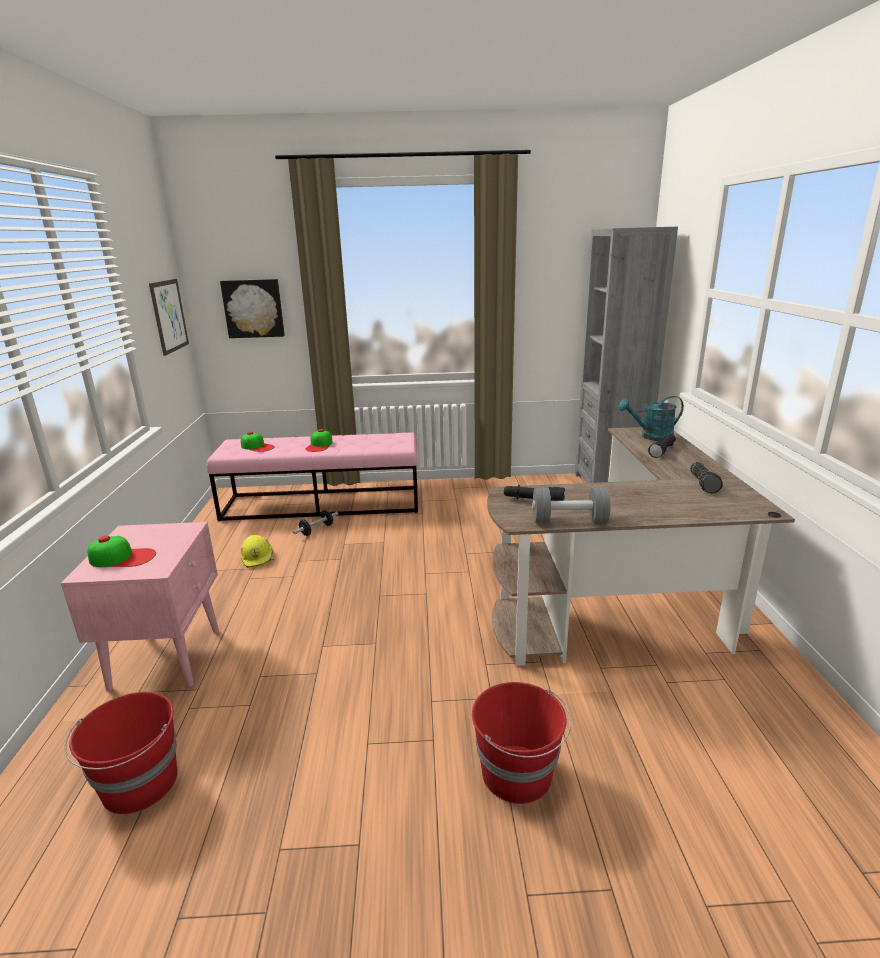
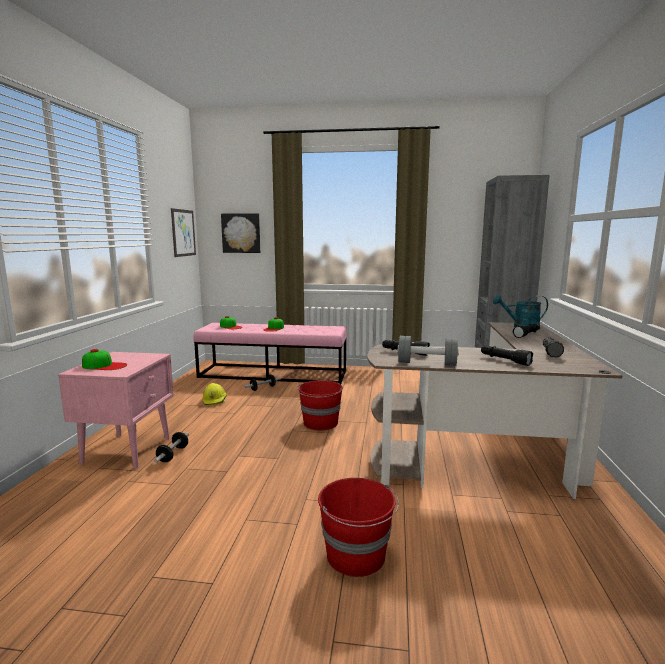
camera: 10 degrees right, 10 degrees down
(139, 784) = (74, 521): red bucket -> red bucket (320, 423)
(234, 656) = (173, 454): none -> dumbbell
(657, 505) = (504, 360): none -> black flashlight

